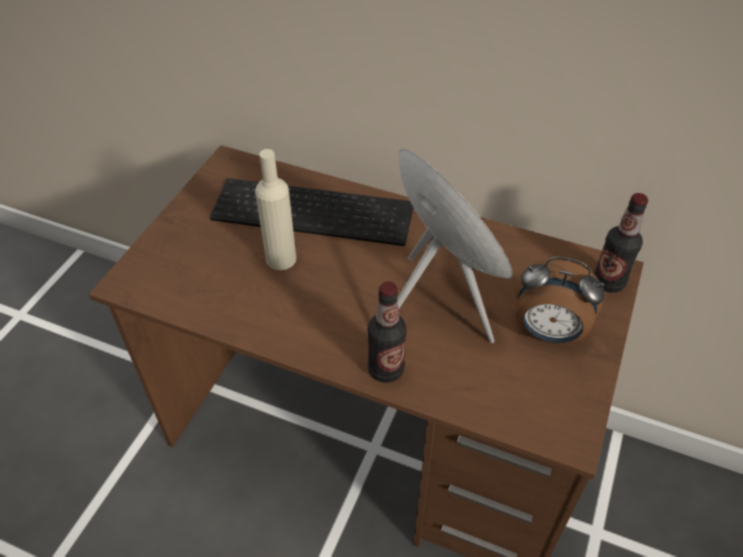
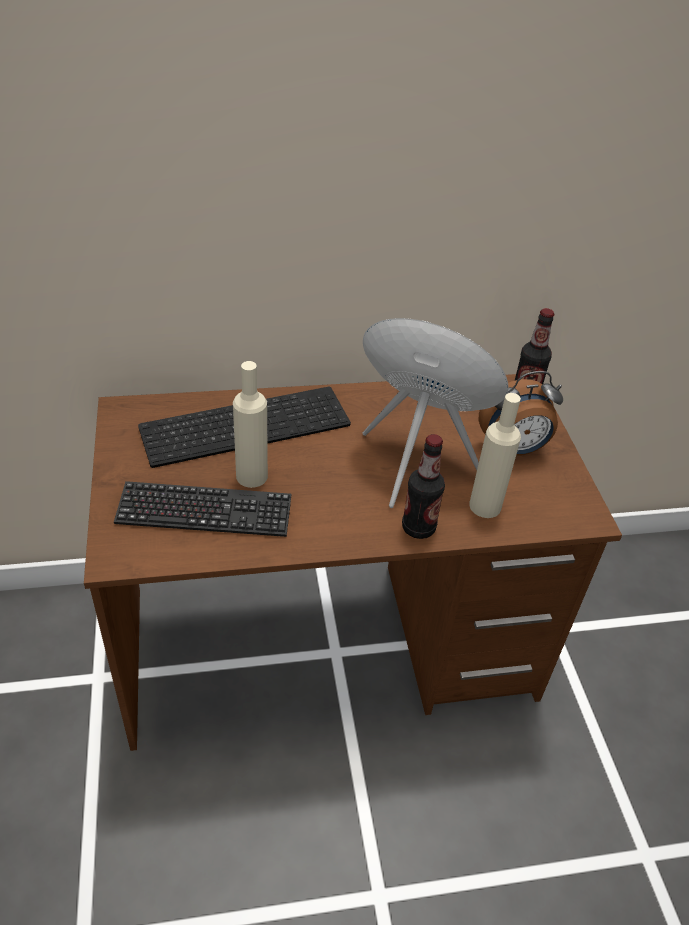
camera: 35 degrees left, 5 degrees down
(219, 274) = (204, 512): none -> keyboard
(469, 377) = (485, 506): none -> beige bottle

